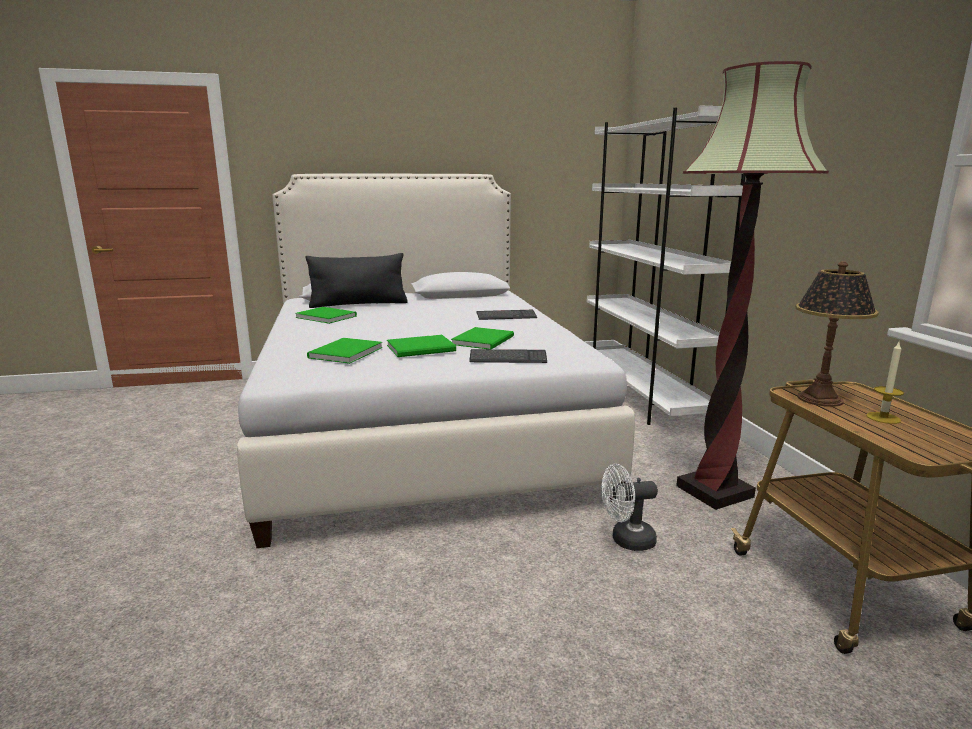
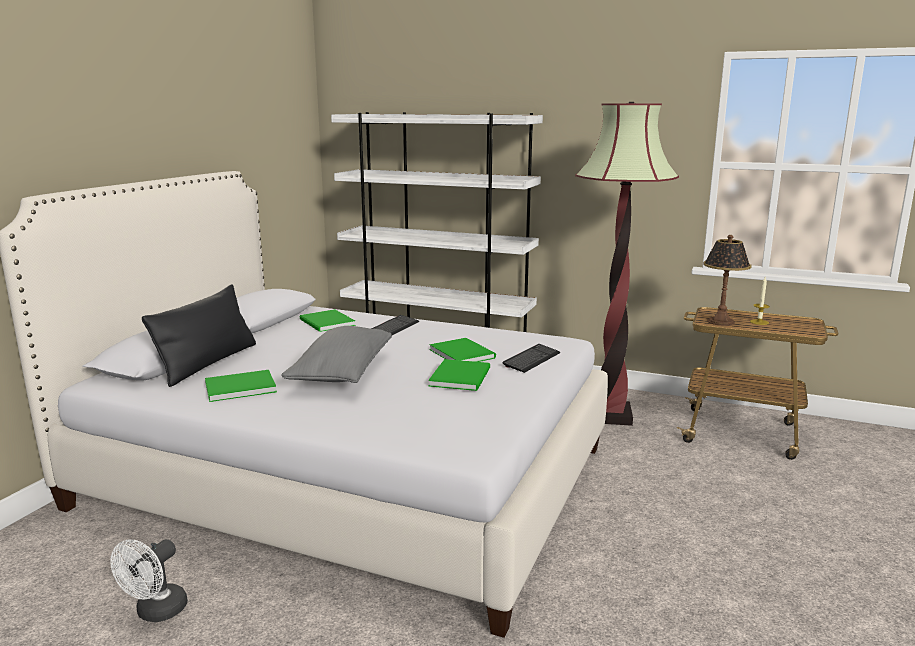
camera: 55 degrees left, 0 degrees up
(343, 353) = (431, 406): green book -> green book (326, 323)
(383, 326) = (342, 373): none -> grey pillow
(626, 540) = (644, 467): white fan -> white fan (156, 613)

